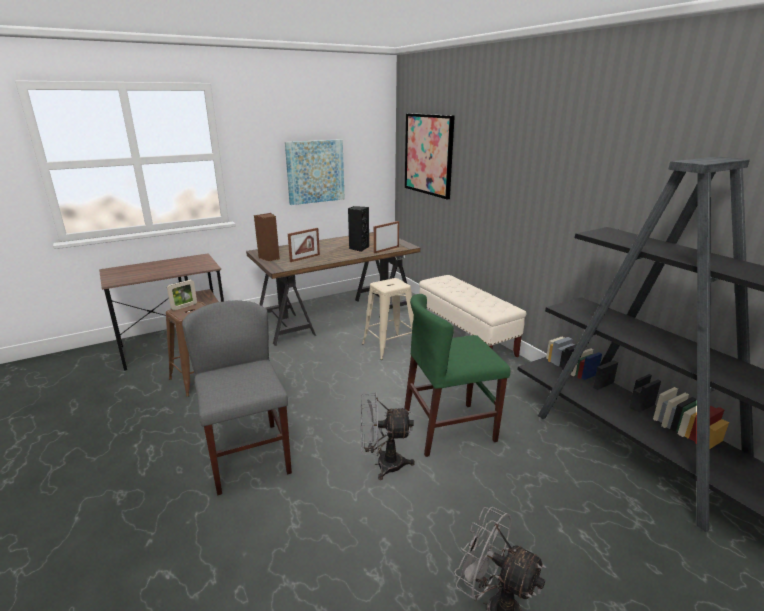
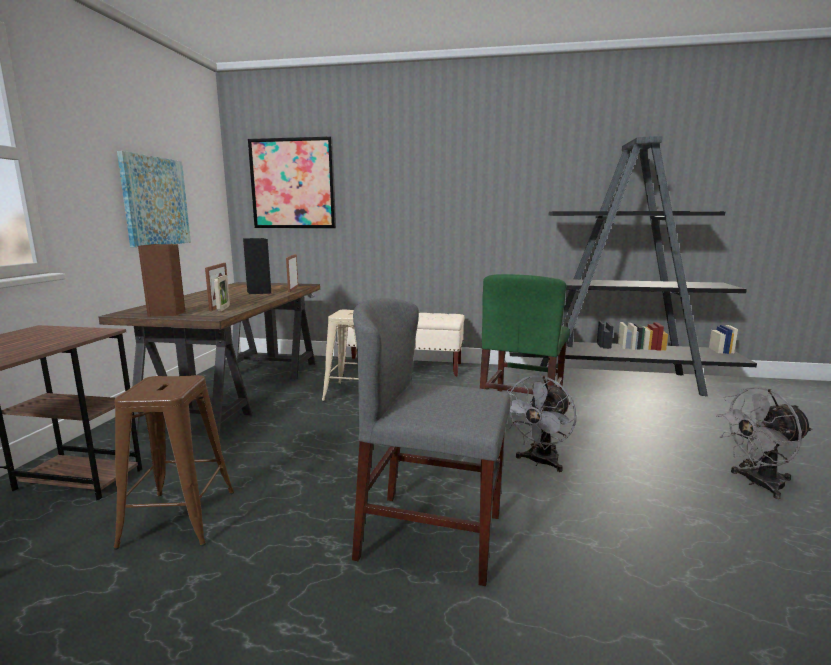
camera: 50 degrees left, 10 degrees down
(184, 306) = (140, 386): picture frame -> picture frame (223, 308)

